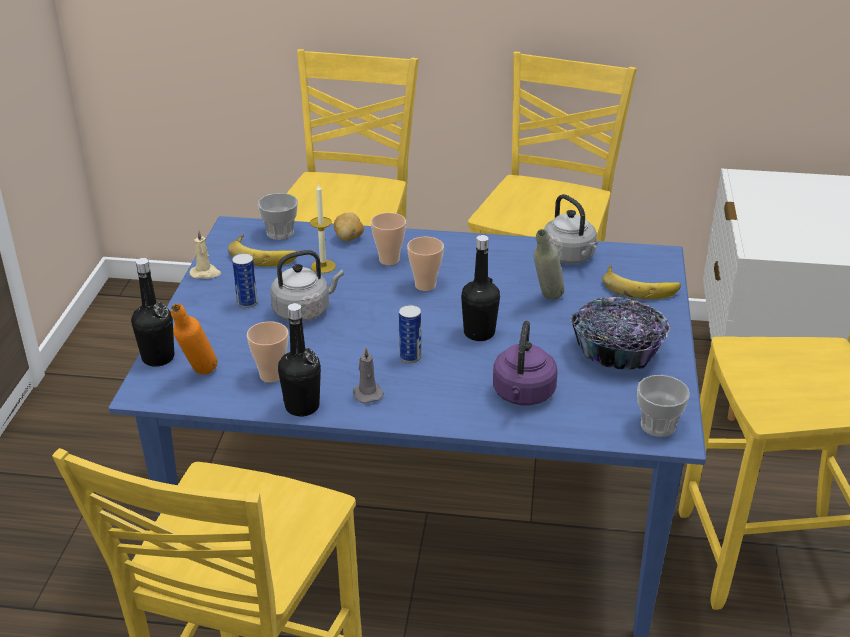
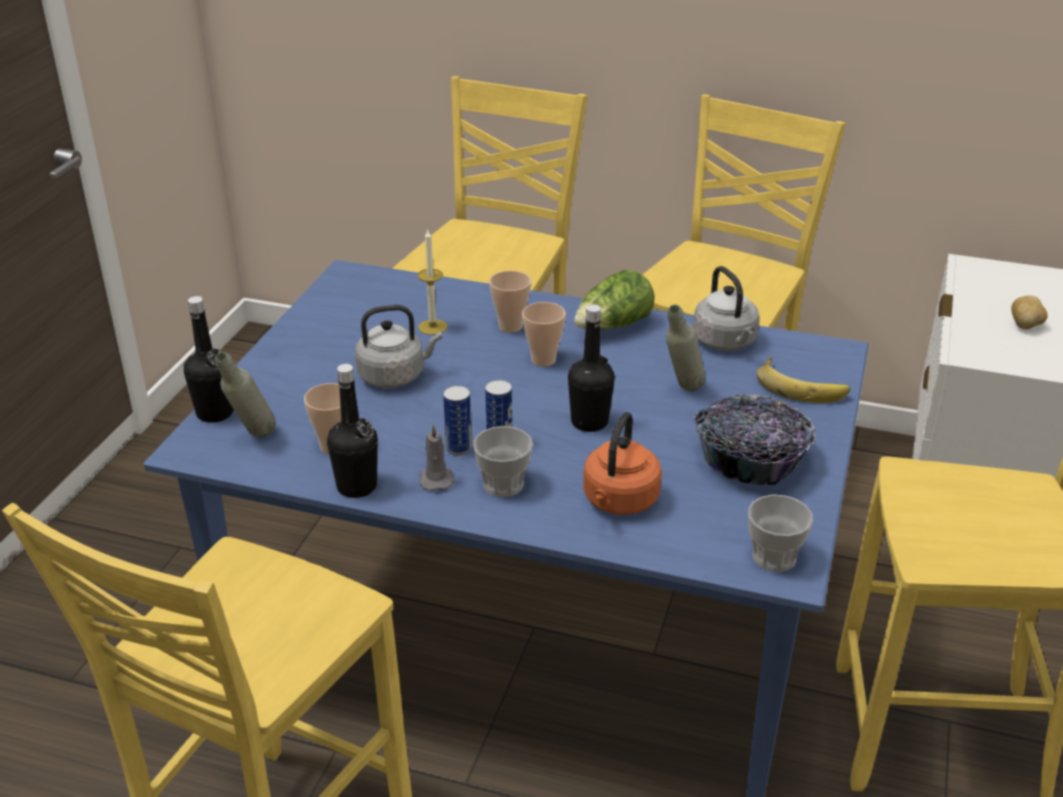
camera: 10 degrees right, 0 degrees up
(199, 376) = (252, 439): orange bottle -> grey bottle
(205, 273) = (298, 323): beige candle -> none
(247, 303) = (333, 361): can -> can (458, 448)
(264, 254) = (370, 307): banana -> none
(280, 233) = (396, 285): cup -> cup (503, 485)
(349, 238) = (472, 297): potato -> potato (1025, 326)
(474, 252) = (613, 326): none -> lettuce
(523, 395) = (619, 502): purple kettle -> orange kettle

